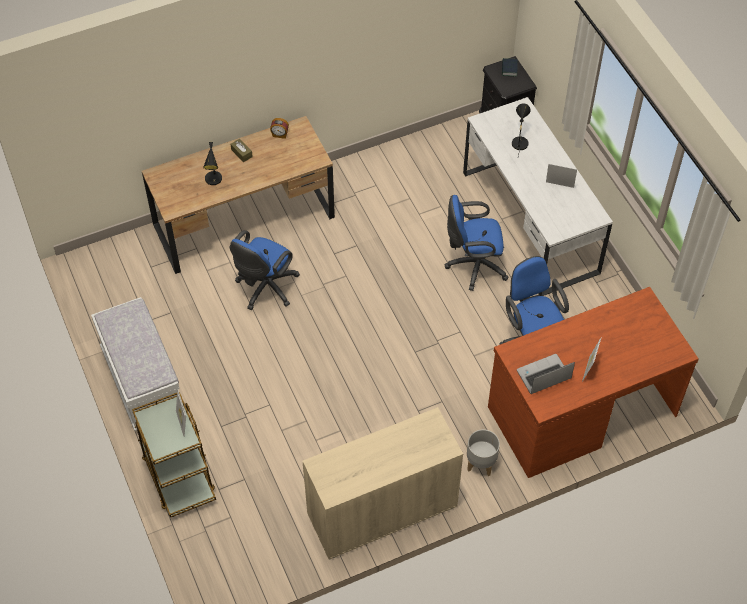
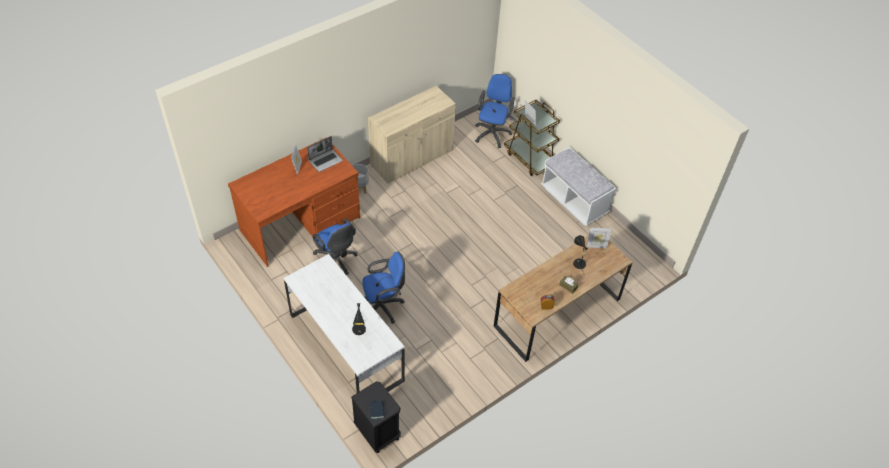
camera: 165 degrees right, 5 degrees down
(265, 288) = (523, 267): blue office chair -> blue office chair (492, 132)
(559, 187) = (324, 298): picture frame -> picture frame (596, 246)

